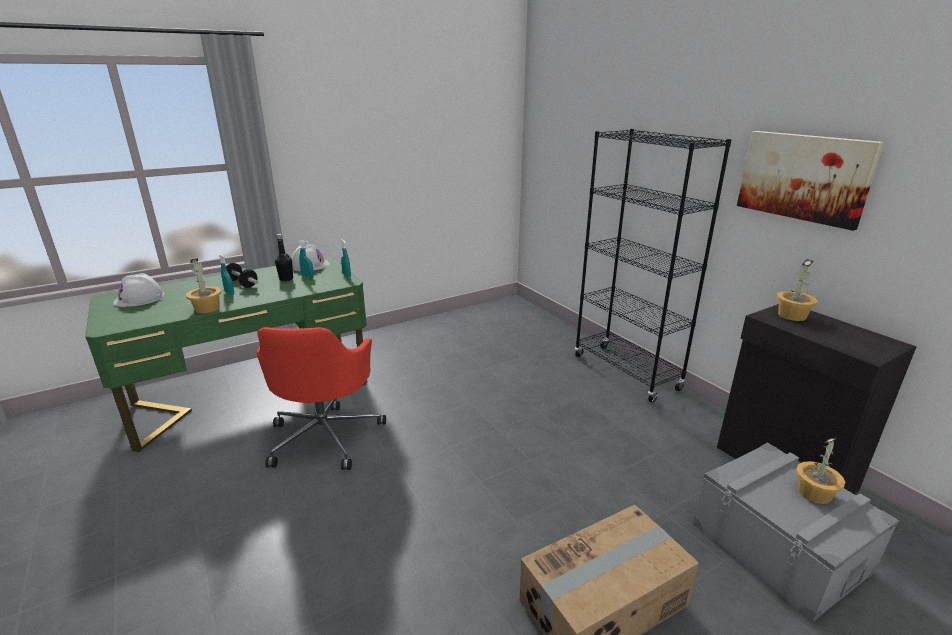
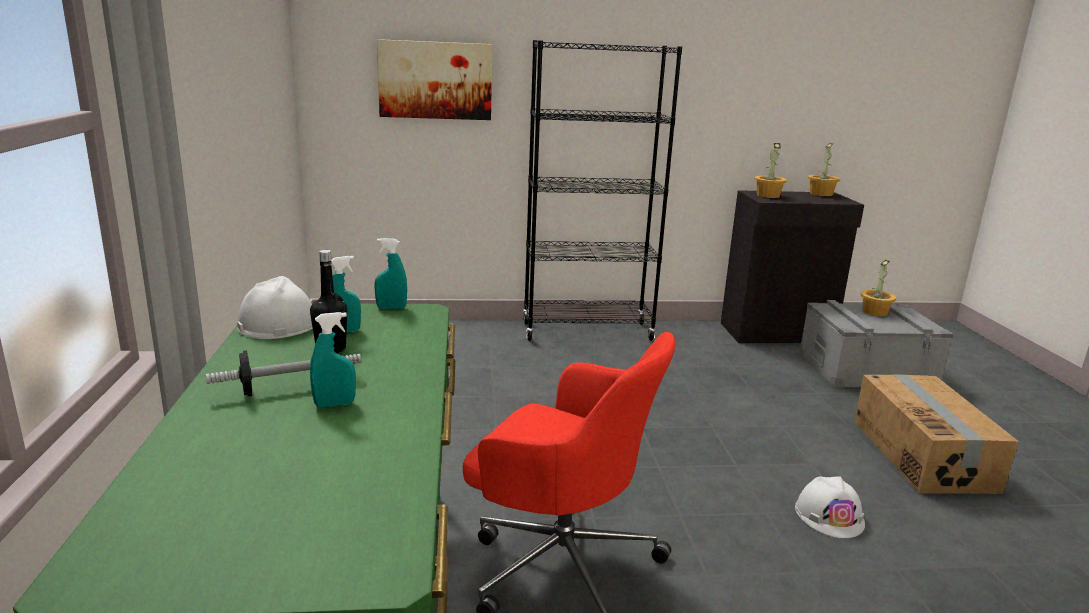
camera: 65 degrees left, 5 degrees down
(139, 299) = (193, 520): white hard hat -> white hard hat (829, 515)
(207, 308) = (403, 432): potted plant -> potted plant (821, 194)
(803, 177) = (734, 76): picture -> picture (435, 80)

